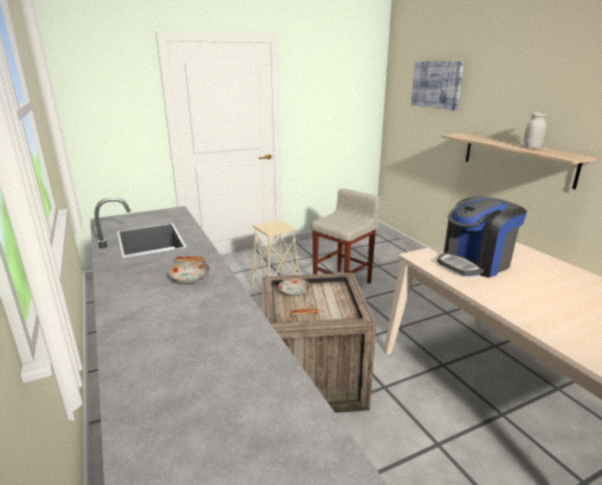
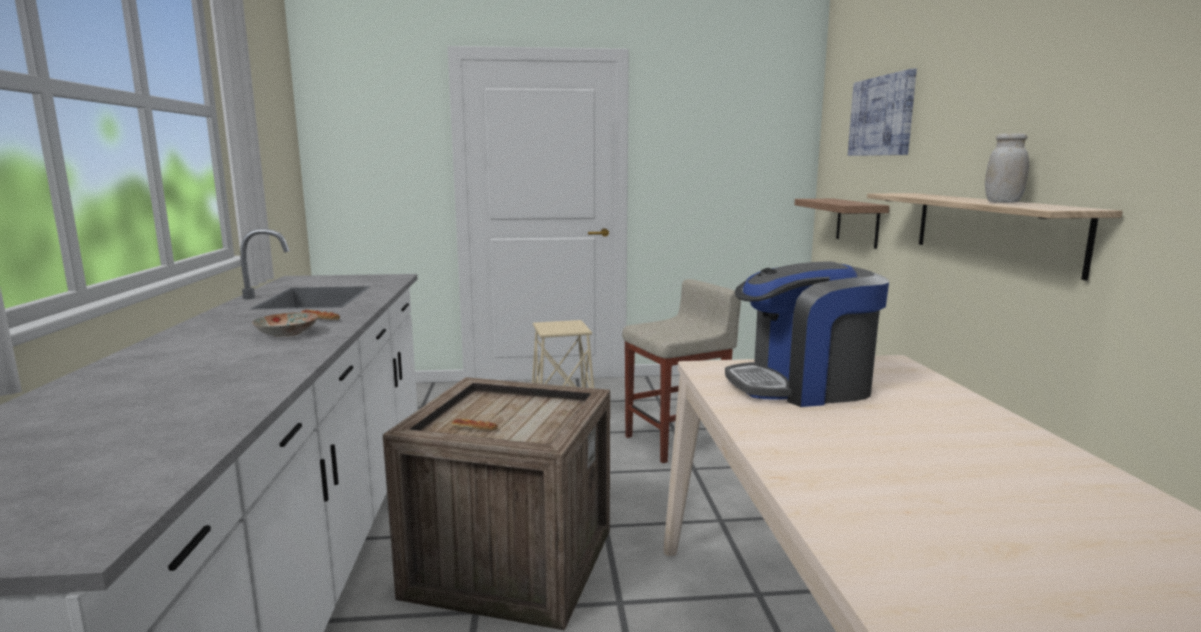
camera: 20 degrees right, 10 degrees down
(294, 292) = (493, 403): plate -> none
(418, 144) = (857, 222): none -> shelf

